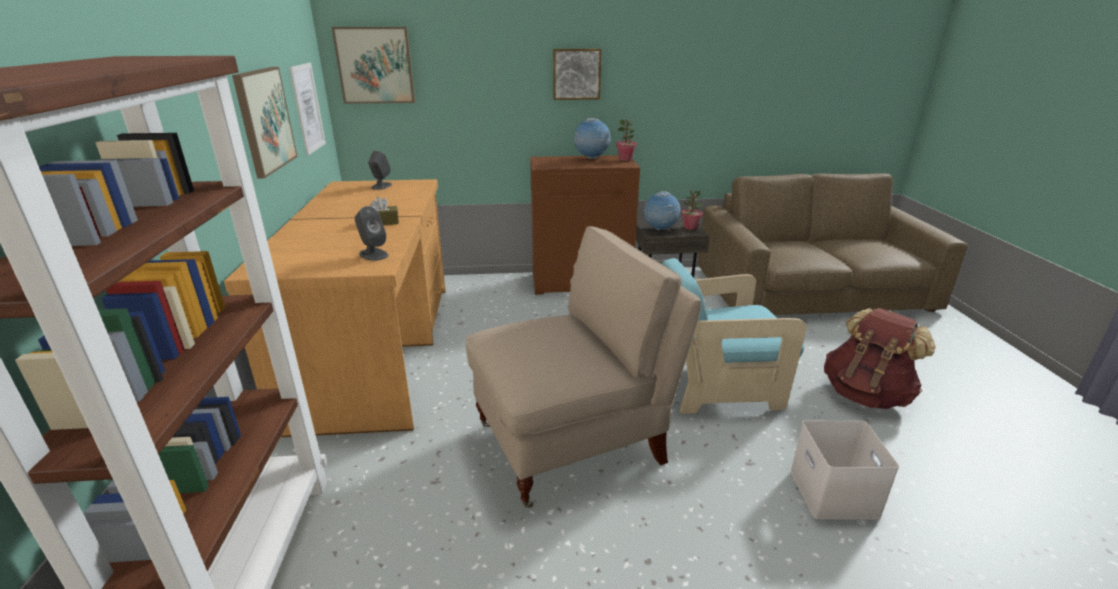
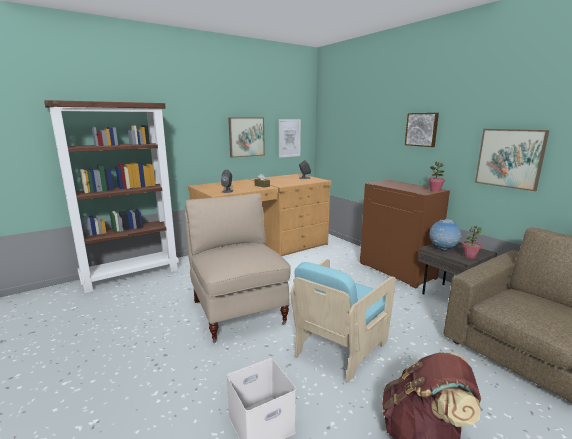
camera: 60 degrees right, 10 degrees down
(375, 65) = (332, 122): picture -> picture (510, 158)
(573, 442) = (237, 311): beige chair -> beige chair turned 150 degrees counterclockwise
(591, 158) = (416, 186): globe -> none
(717, 386) = (340, 347): turquoise armchair -> turquoise armchair turned 105 degrees counterclockwise

